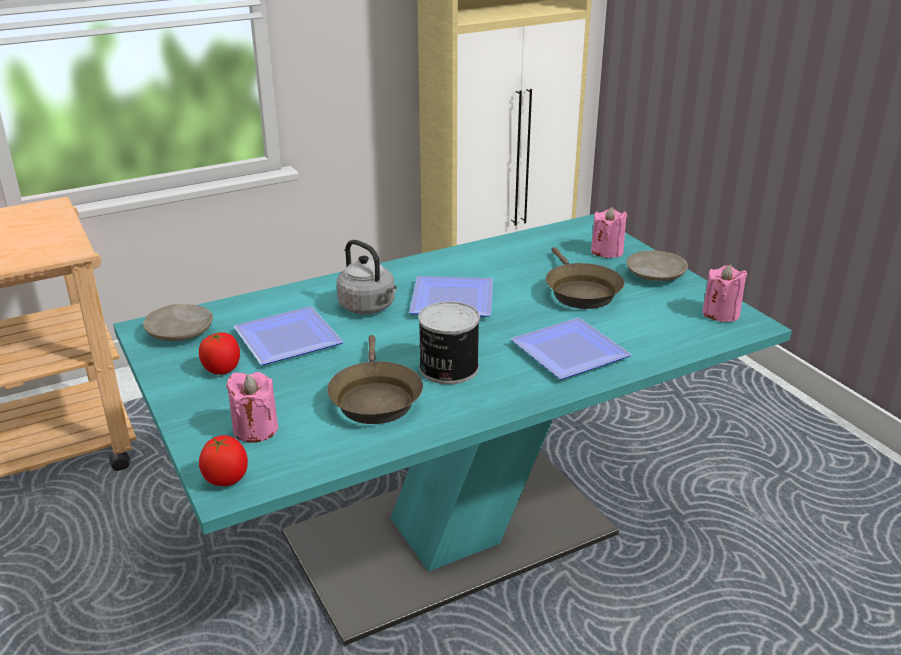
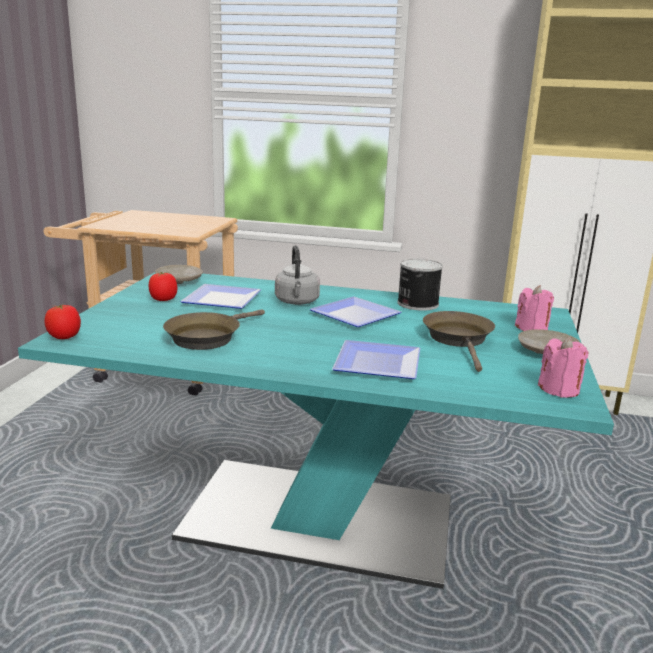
camera: 40 degrees right, 10 degrees down
(255, 429) = (122, 325): pink candle -> none
(447, 368) = (278, 341): can -> can (416, 303)
(580, 291) = (459, 339): brown frying pan -> brown frying pan turned 150 degrees clockwise

